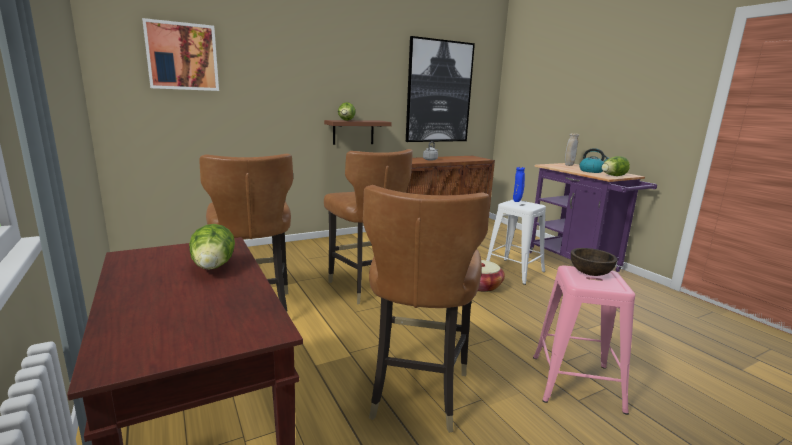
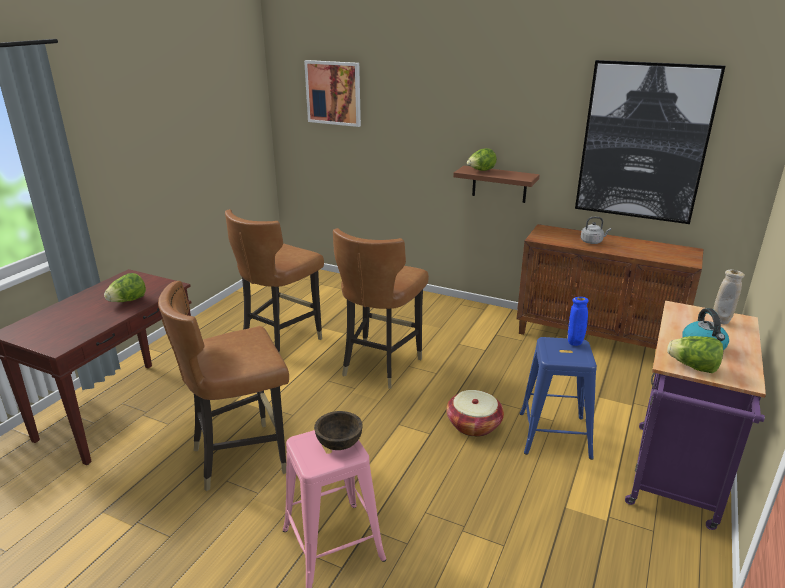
camera: 55 degrees right, 10 degrees up
(513, 271) = (554, 435): white stool -> blue stool

